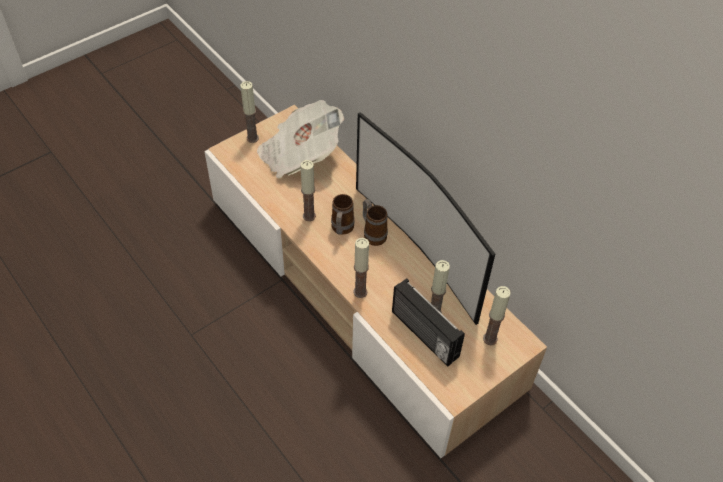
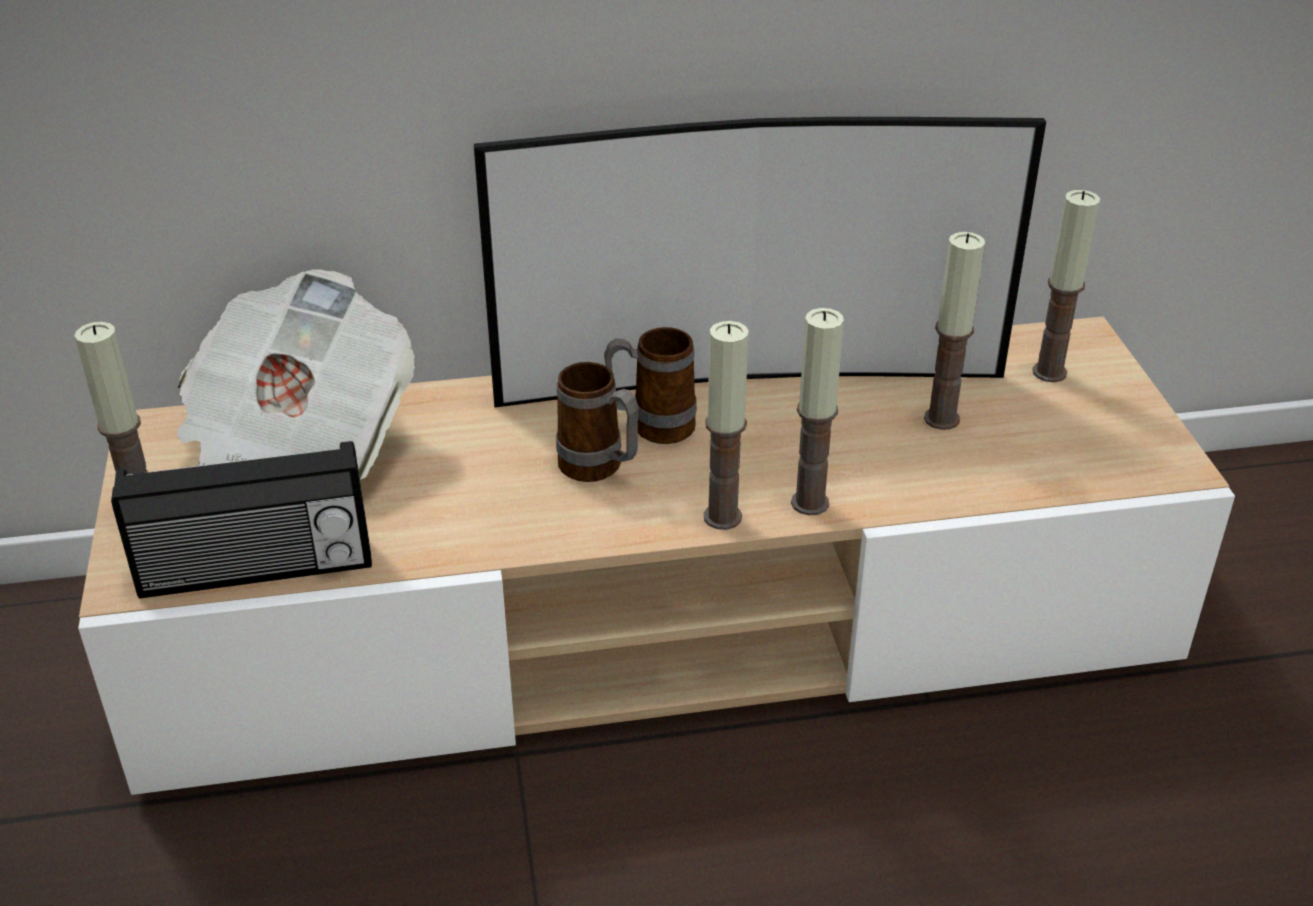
camera: 60 degrees left, 15 degrees down
(309, 216) = (509, 506): candle -> candle (722, 517)
(423, 335) = (991, 453): radio -> radio (256, 571)

